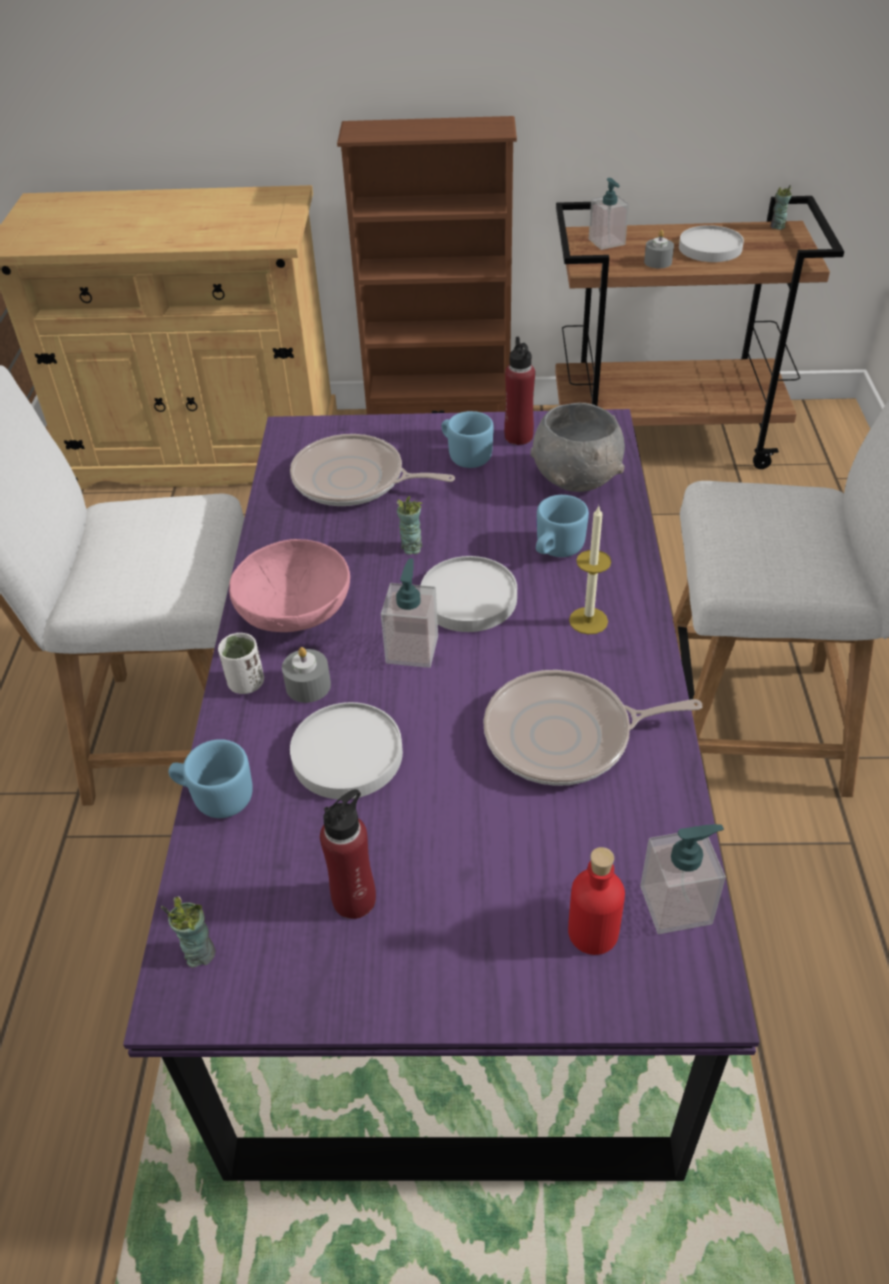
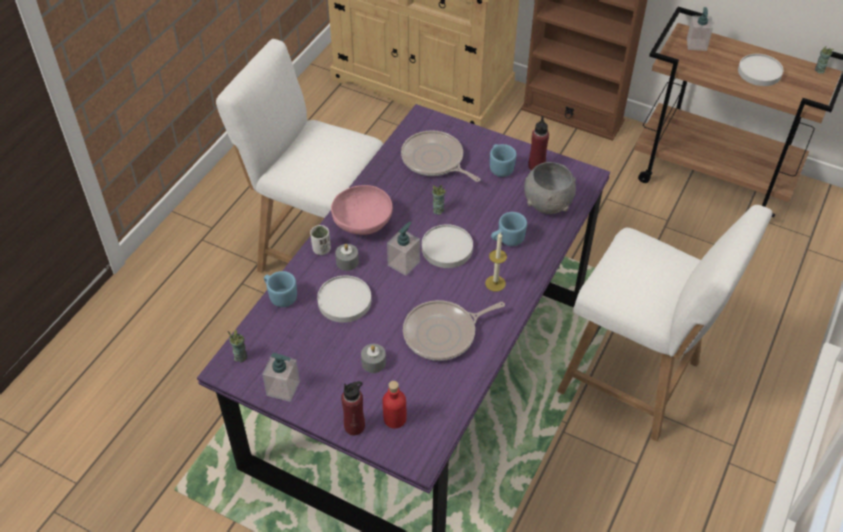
camera: 25 degrees right, 5 degrees up
(354, 899) = (310, 363): red bottle -> red bottle (354, 426)
(565, 736) = (443, 334): frying pan -> frying pan turned 45 degrees counterclockwise
(658, 262) = (716, 71): grey candle -> grey candle (373, 362)
(676, 905) = (436, 424): soap dispenser -> soap dispenser (283, 388)

